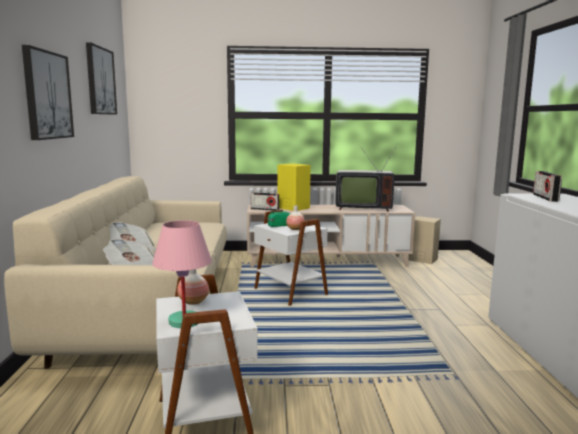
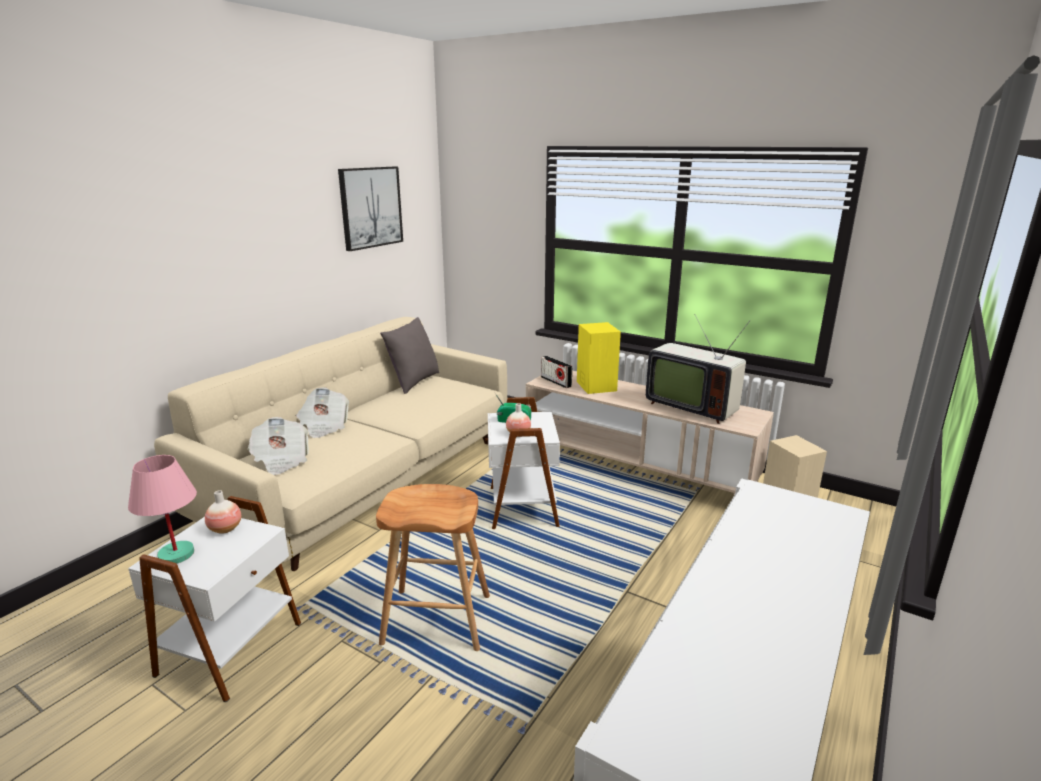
camera: 35 degrees right, 10 degrees up
(47, 95) = (251, 249): picture -> none
(153, 226) = (413, 382): none -> grey pillow
(328, 354) = (436, 619): none -> brown stool
(545, 198) = (782, 516): radio -> none

